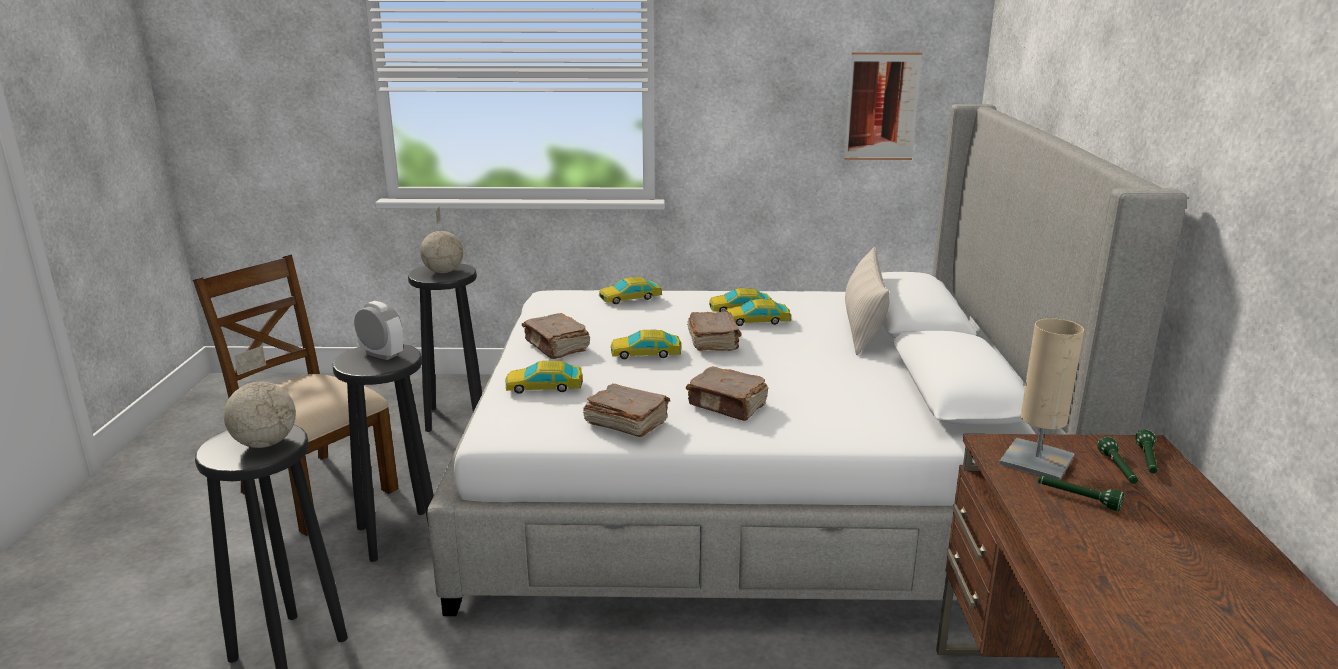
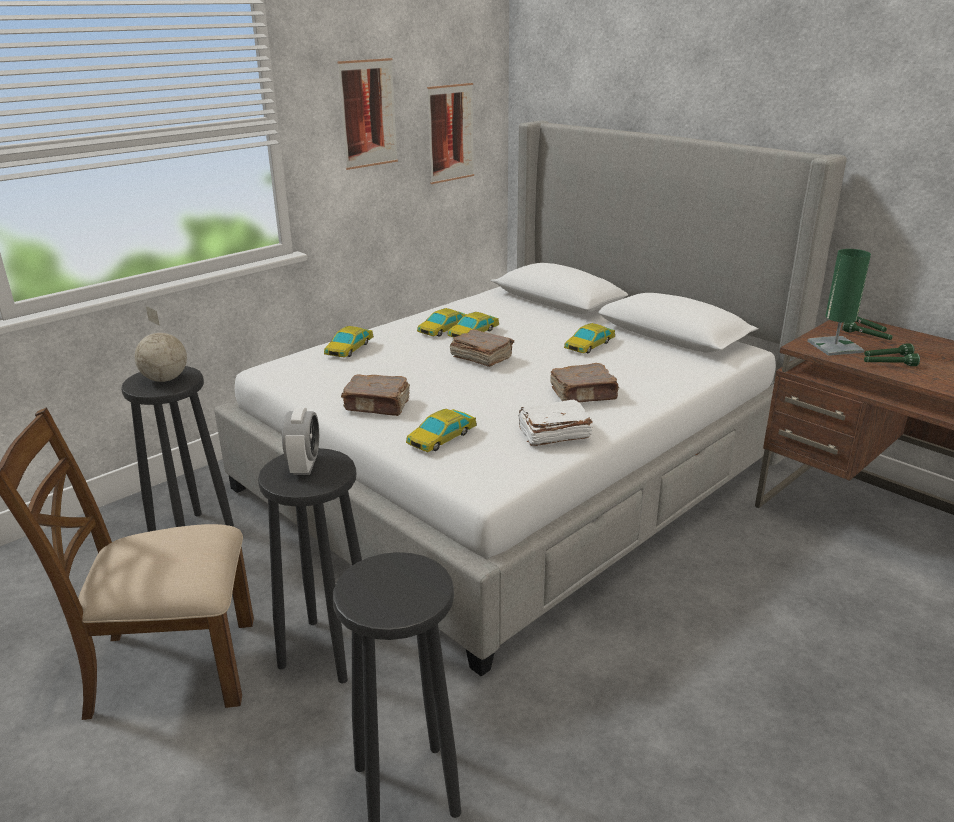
camera: 45 degrees left, 5 degrees up
(264, 444) = (405, 580): globe -> none
(381, 355) = (304, 466): alarm clock -> alarm clock turned 105 degrees clockwise
(626, 423) = (553, 434): brown book -> white book
(646, 353) = (454, 383): toy car -> toy car (589, 345)
(765, 73) = (368, 113): none -> picture
(863, 328) = (544, 315): beige pillow -> none
(1036, 460) = (835, 346): beige table lamp -> green table lamp
(1054, 507) = (889, 365): none -> green flashlight

